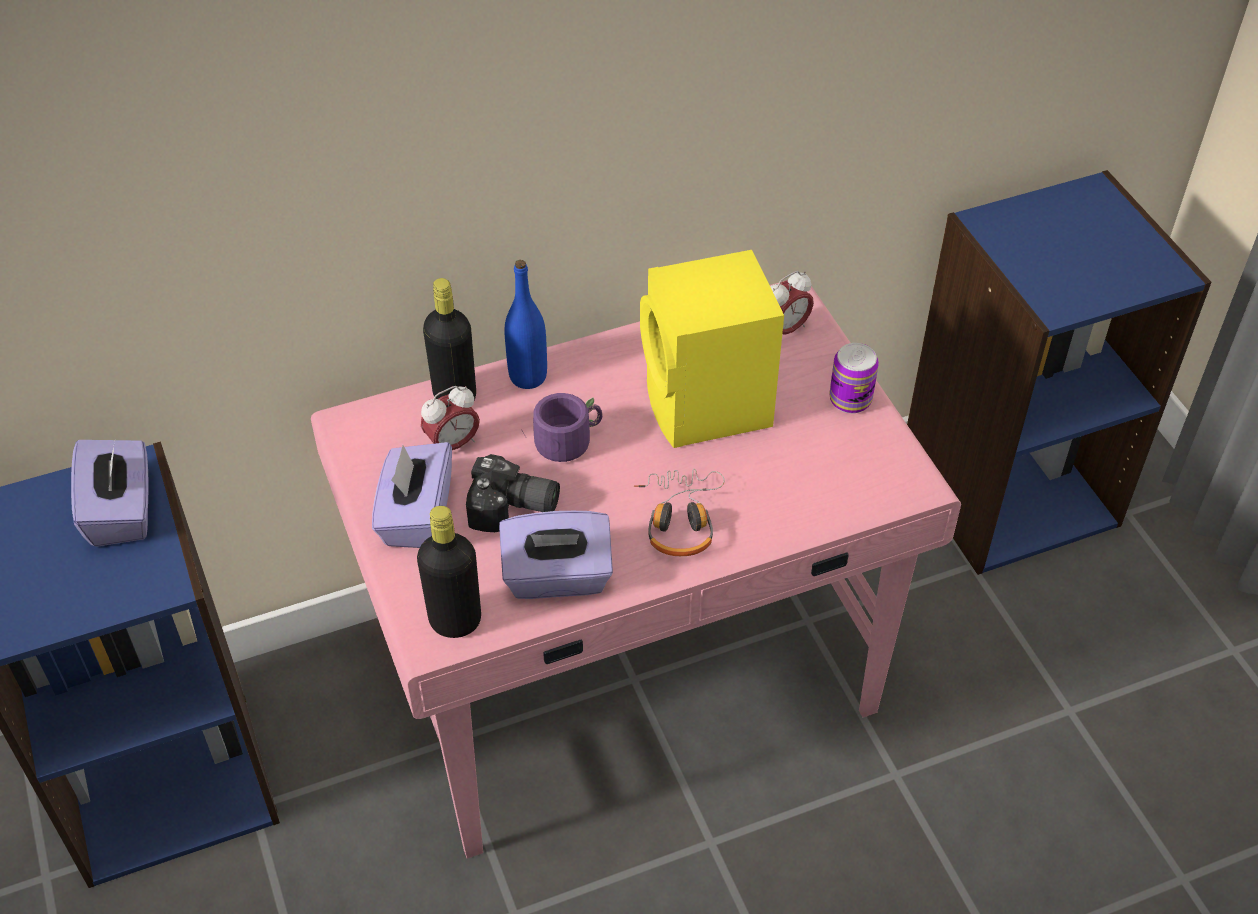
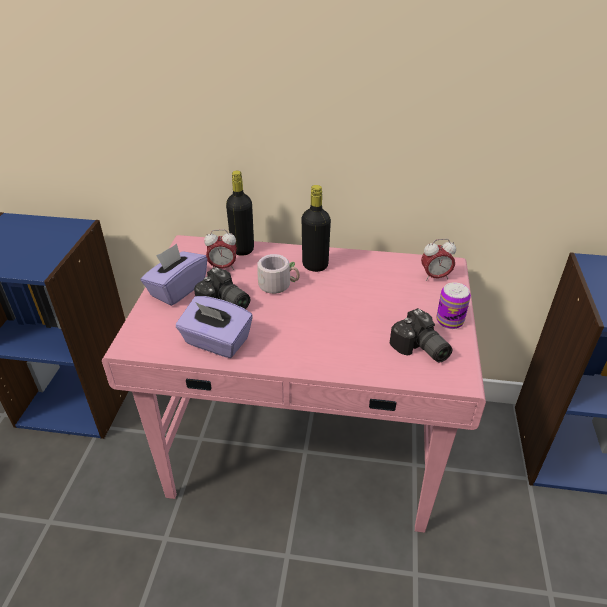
camera: 30 degrees right, 10 degrees down
(122, 511) = (56, 238): purple tissue box -> none
(455, 621) = (149, 341): black bottle -> black bottle (315, 265)
(528, 377) = (283, 253): blue bottle -> none
(567, 439) = (278, 284): purple mug -> grey mug
(680, 519) = (304, 341): headphones -> none
(708, 408) = (363, 297): yellow speaker -> none
(840, 463) = (420, 350): none -> camera

